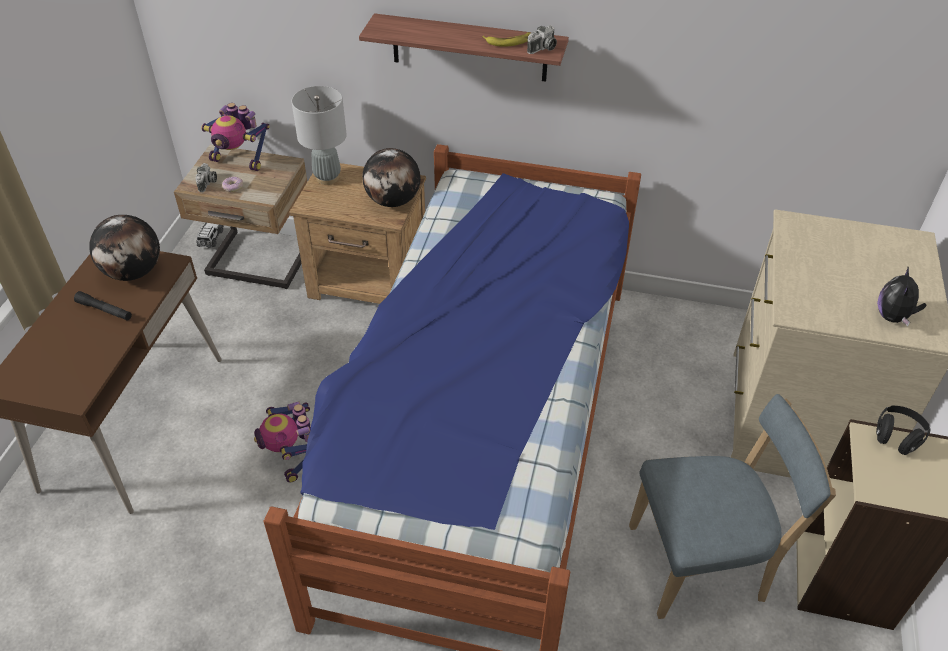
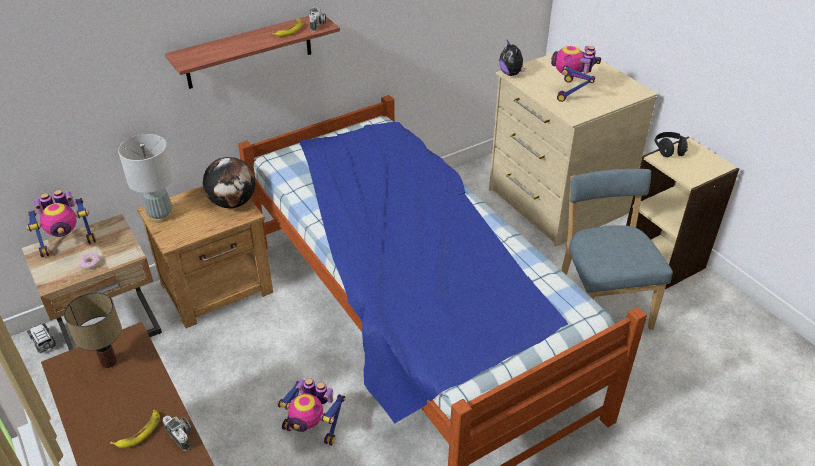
camera: 45 degrees left, 5 degrees down
(82, 341) = (139, 432): none -> banana
(104, 310) = (125, 400): black flashlight -> none
(134, 272) = (109, 361): globe -> table lamp
(208, 183) = (64, 273): camera -> camera (182, 436)
(702, 563) = (601, 302): blue chair -> blue chair turned 45 degrees counterclockwise
(835, 283) = (571, 91): none -> toy robot
(893, 317) = (614, 92): plush toy -> plush toy (511, 74)

